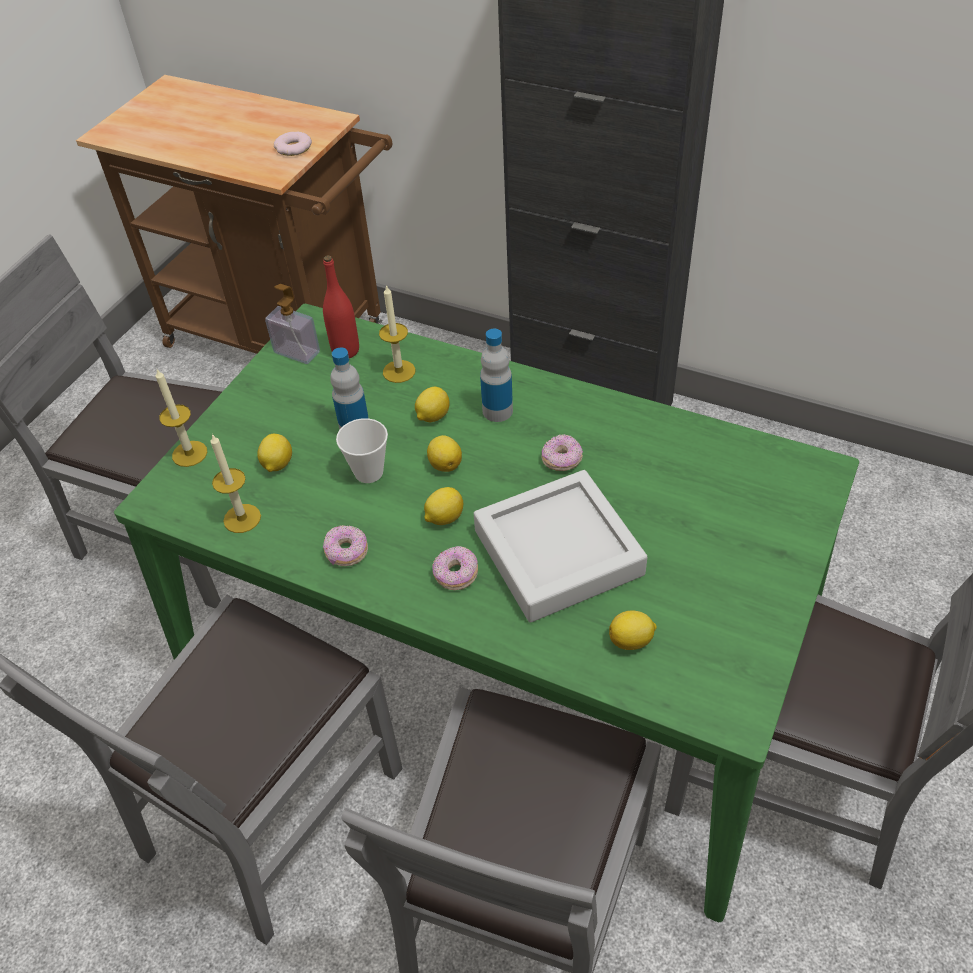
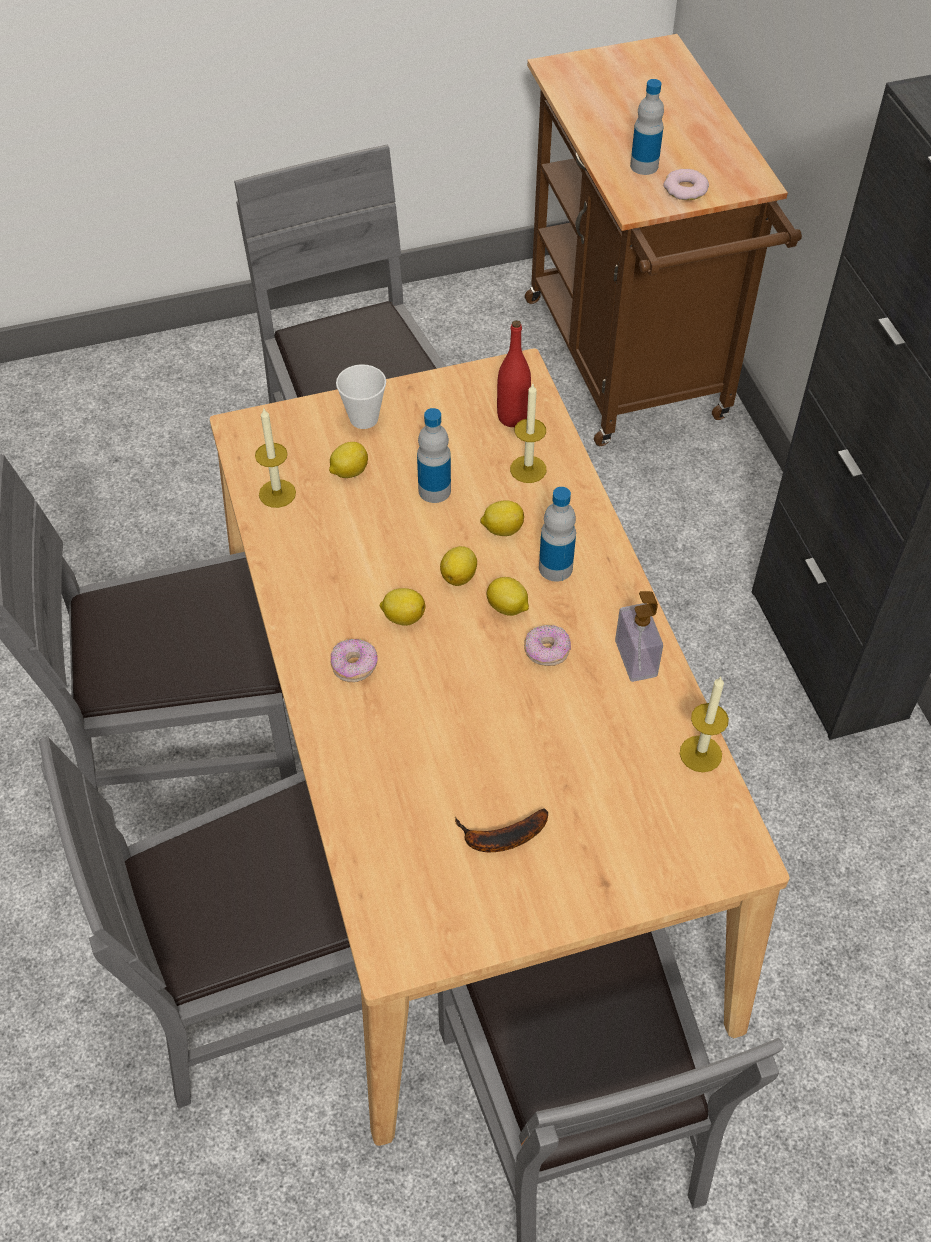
camera: 45 degrees right, 5 degrees up
(189, 453) = (305, 412): candle -> candle (700, 754)
(248, 151) = (644, 166): none -> bottle
(297, 352) = (476, 388): soap dispenser -> soap dispenser (635, 658)
(346, 552) = (308, 581): donut -> none
(369, 472) = (399, 534): cup -> cup (364, 418)
(498, 659) = (465, 794): green dining table -> beige dining table
(558, 552) = (443, 718): grey tray -> none
(631, 641) = (401, 830): lemon -> lemon (508, 608)
(692, 586) = (500, 838): none -> banana

